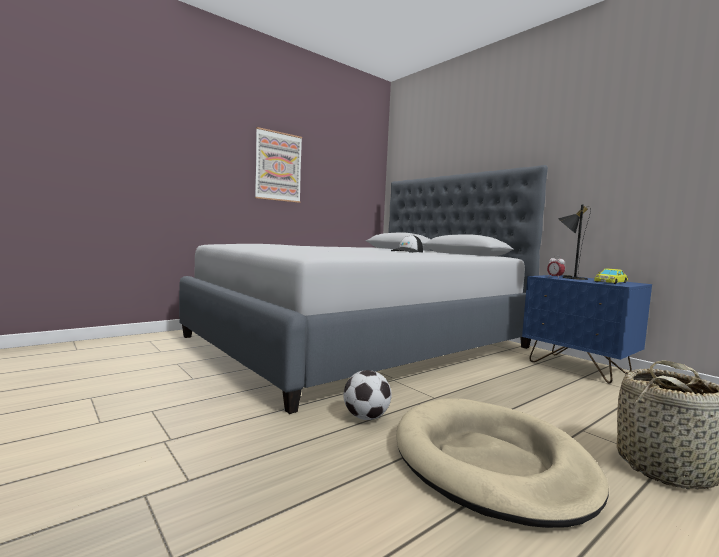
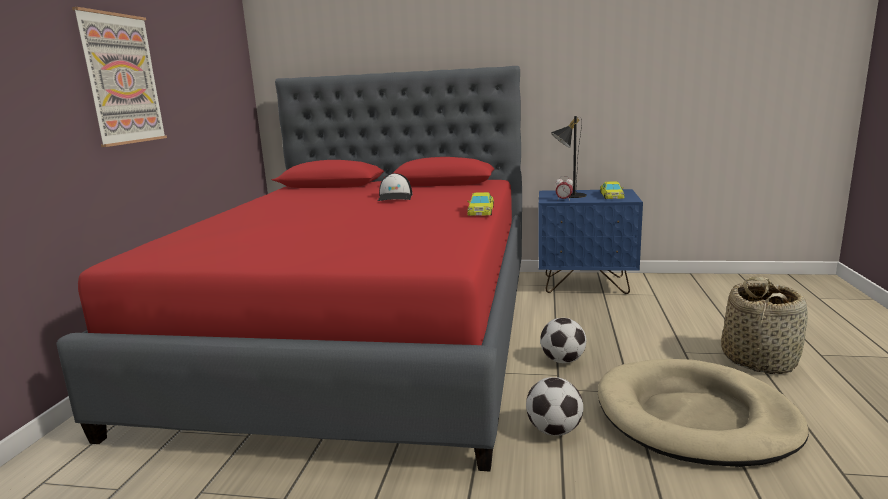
camera: 40 degrees left, 10 degrees up
(360, 342) = (364, 335): grey bed -> red bed
(426, 256) = (481, 211): none -> yellow toy car
(456, 393) = (562, 360): none -> football

